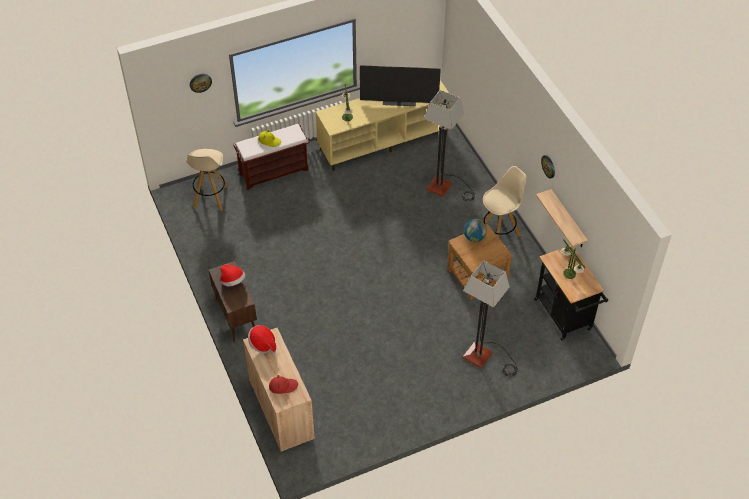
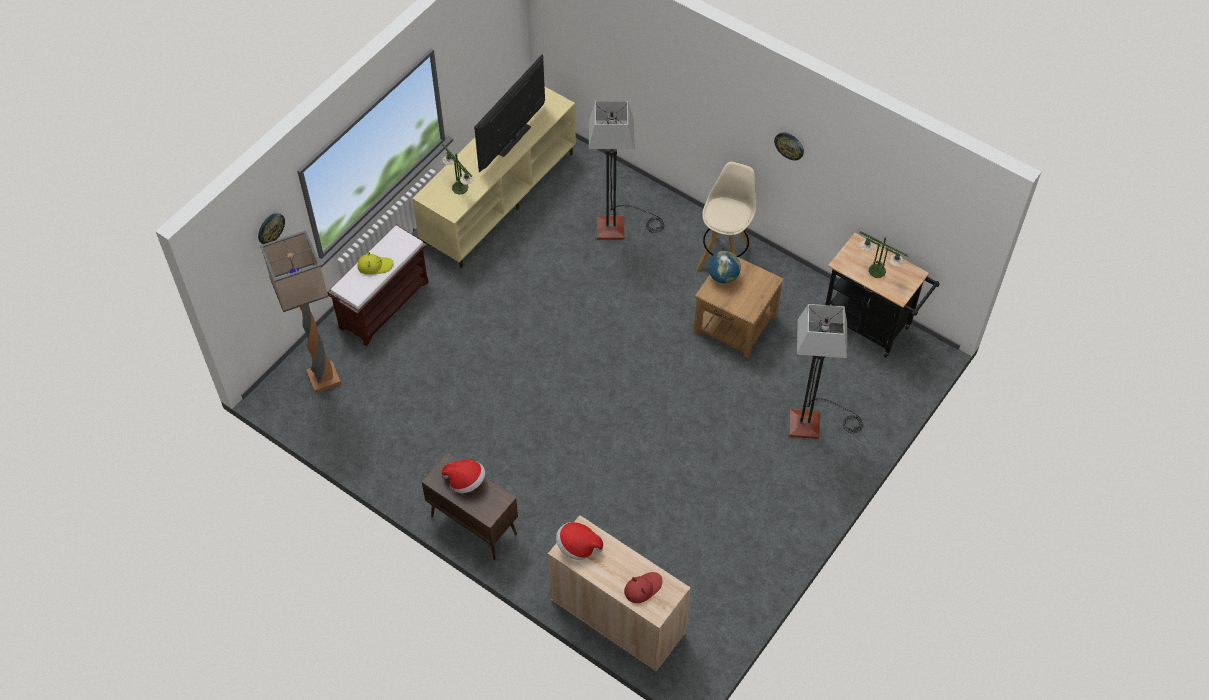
camera: 30 degrees left, 5 degrees up
(210, 197) = (323, 379): beige stool -> floor lamp
(399, 103) = (513, 140): television -> television turned 150 degrees clockwise
(568, 220) = (840, 204): shelf -> none

